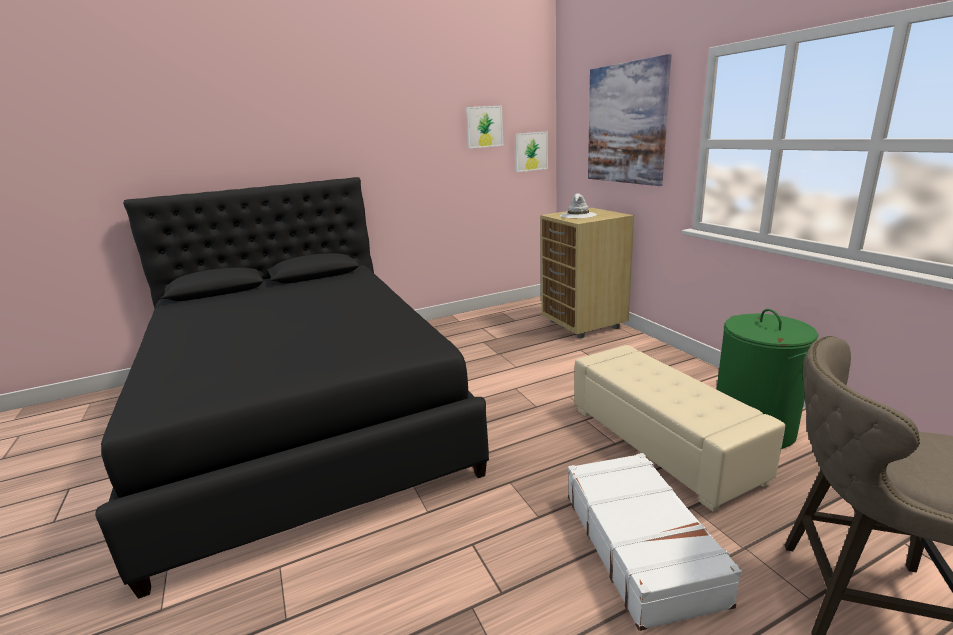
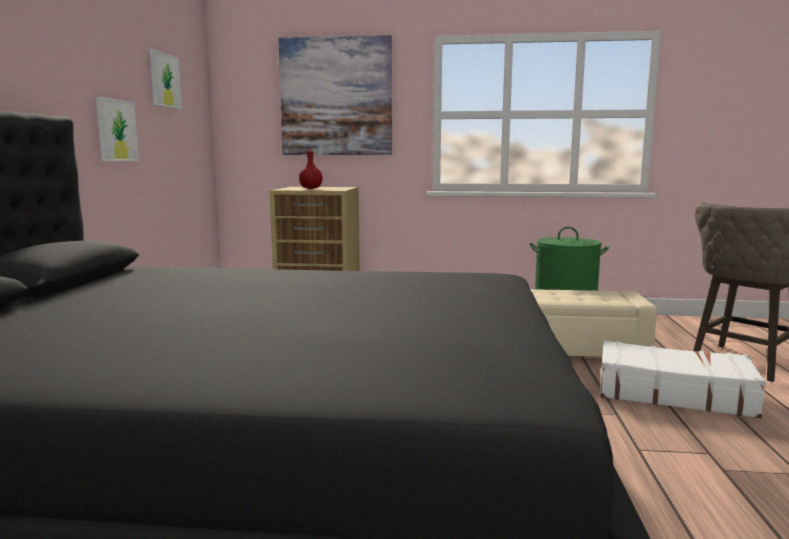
camera: 60 degrees left, 10 degrees down
(531, 151) = (198, 122): picture -> picture (116, 130)
(578, 215) = (311, 188): white hat -> red bottle

